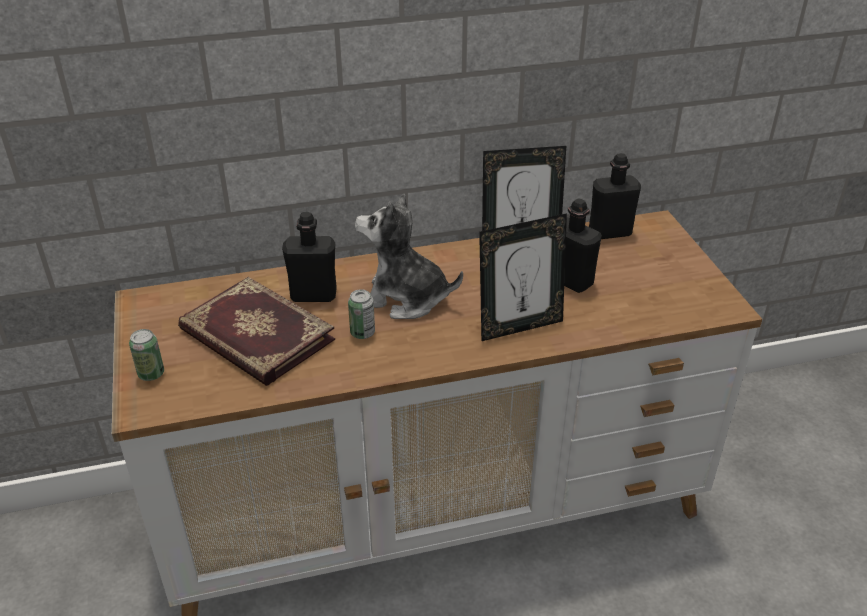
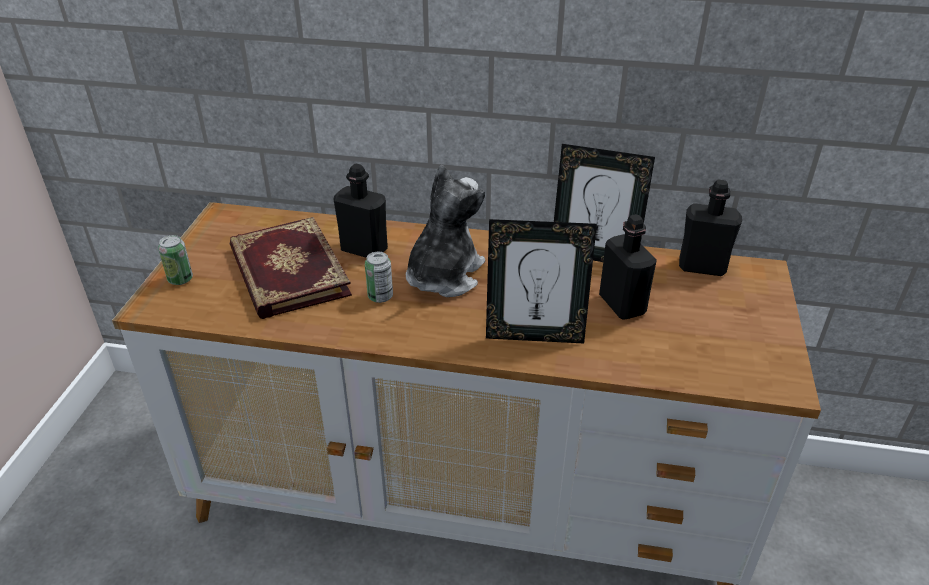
camera: 25 degrees right, 0 degrees up
(405, 298) = (443, 276): plush toy -> plush toy turned 75 degrees clockwise

